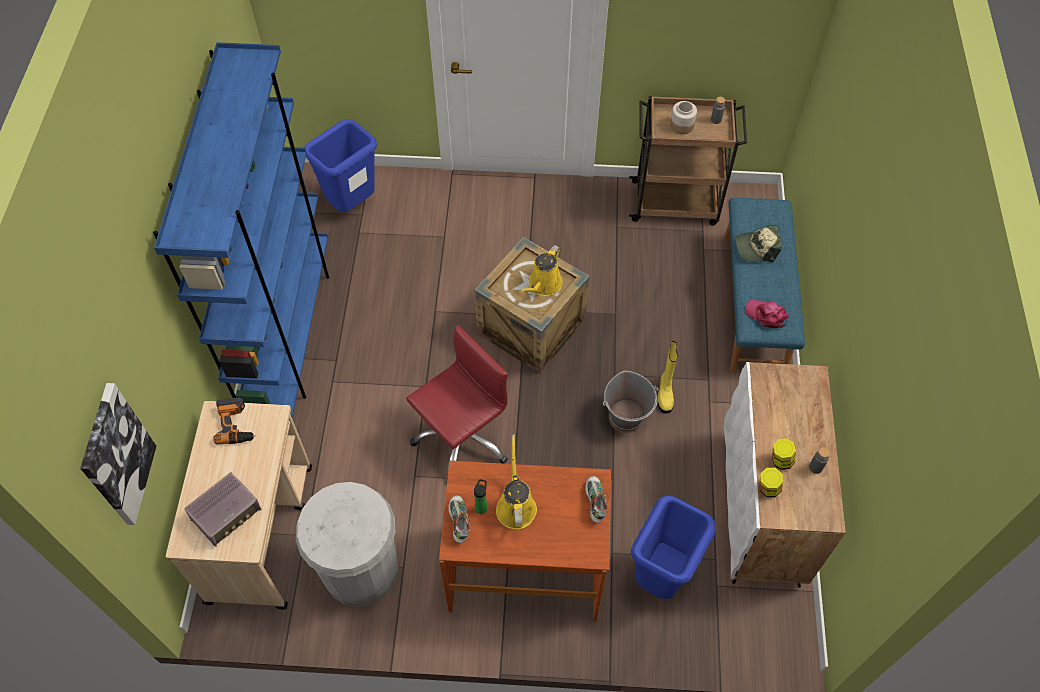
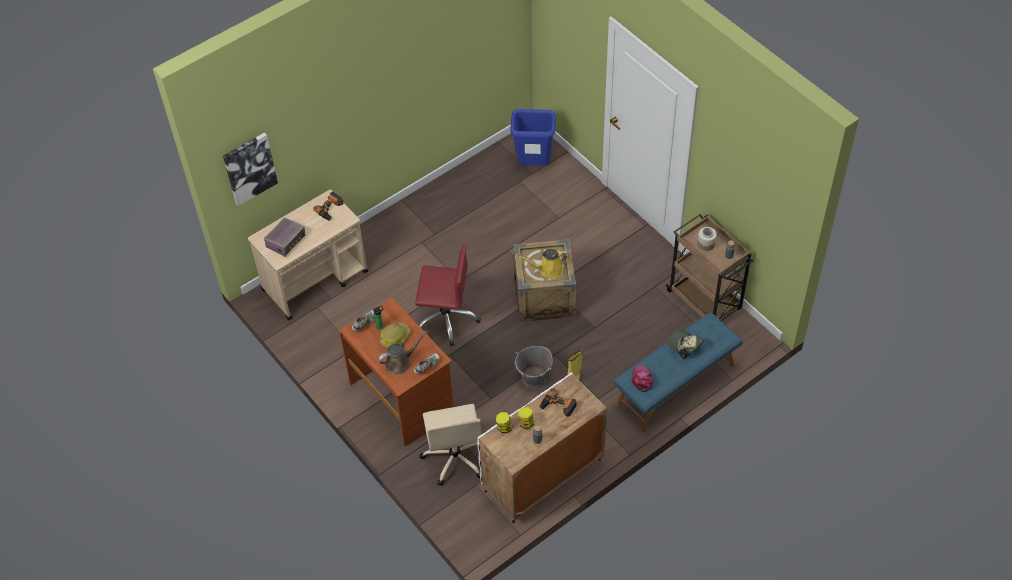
camera: 50 degrees right, 5 degrees down
(227, 514) = (286, 241): radio -> radio turned 60 degrees counterclockwise
(288, 333) = (429, 203): blue bookcase -> none
(361, 570) = (336, 333): white trash can -> none
(515, 505) = (394, 338): yellow watering can -> hard hat
(560, 528) = (400, 363): none -> brown watering can
(660, 578) = (455, 457): blue trash can -> beige office chair
(784, 411) = (557, 406): none -> power drill

